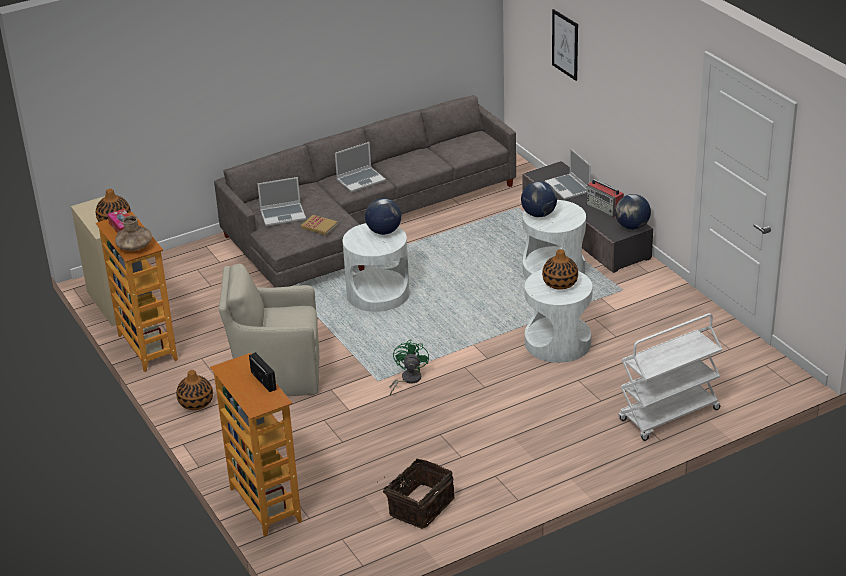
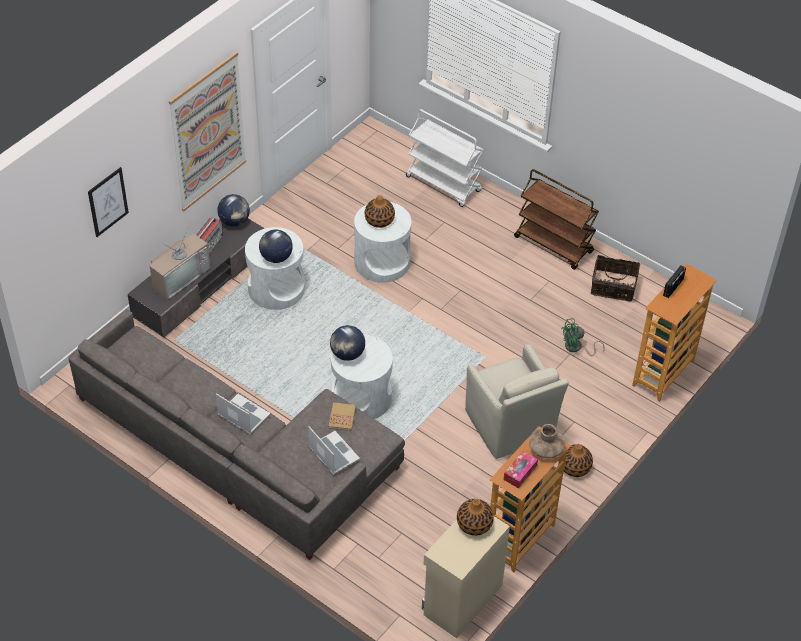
camera: 115 degrees left, 15 degrees up
(407, 379) = (474, 339): green fan -> green fan (576, 348)
(518, 478) = (554, 245): none -> brown cart
(568, 188) = (179, 276): laptop -> television
(649, 107) = (208, 132): none -> picture

